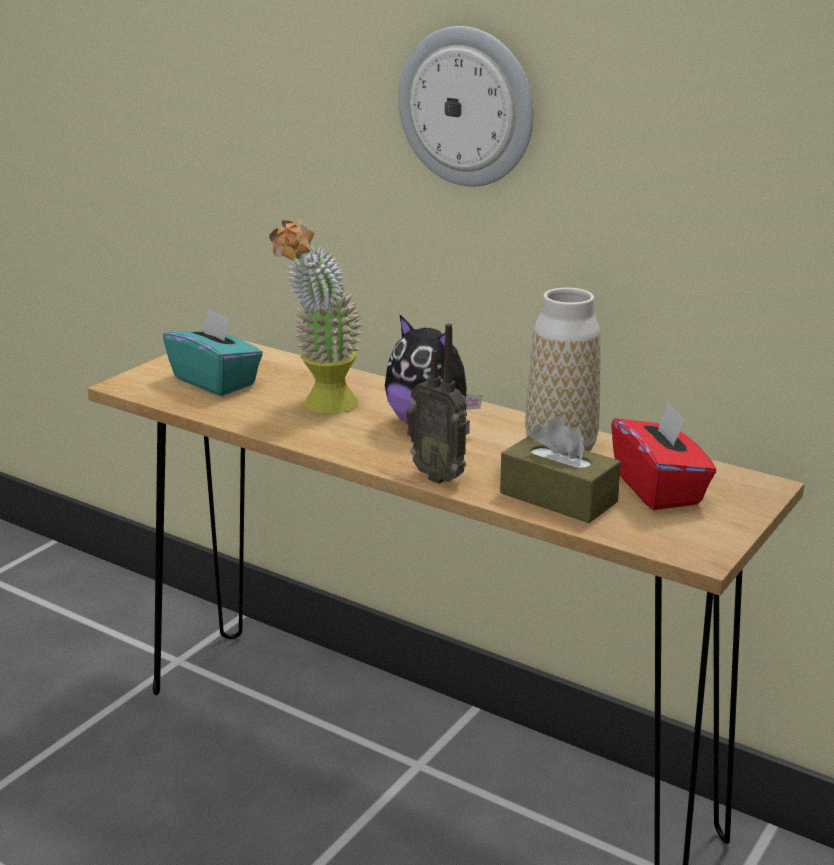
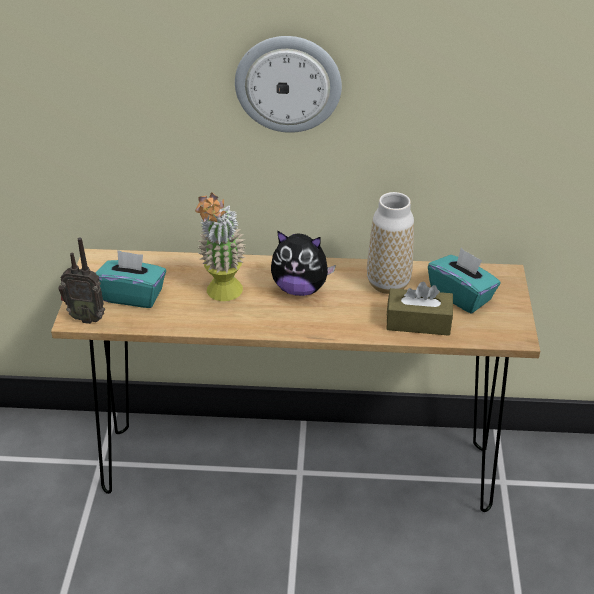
camera: 30 degrees left, 15 degrees up
(440, 476) = (343, 329): radio -> radio (87, 317)
(659, 489) = (461, 296): red tissue box -> turquoise tissue box

